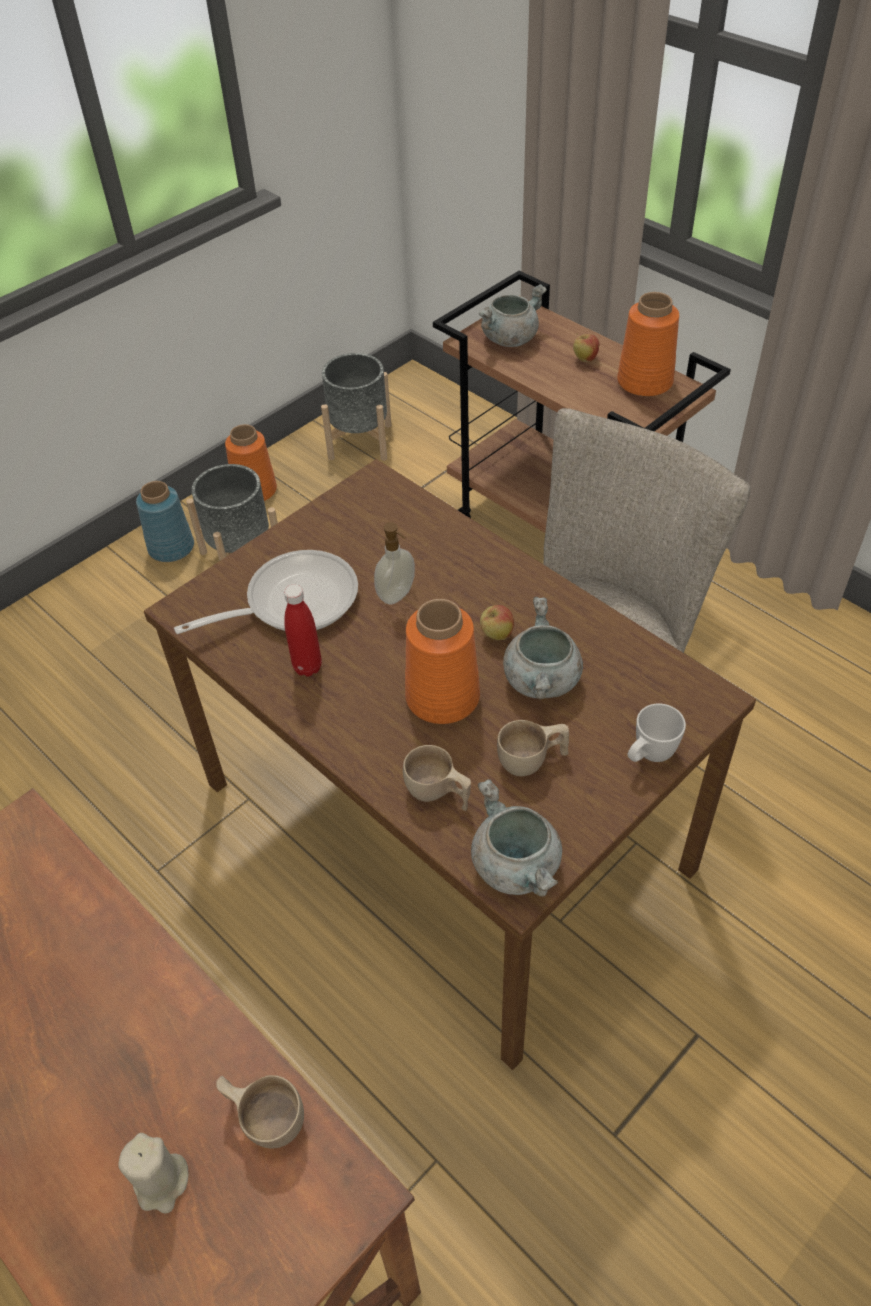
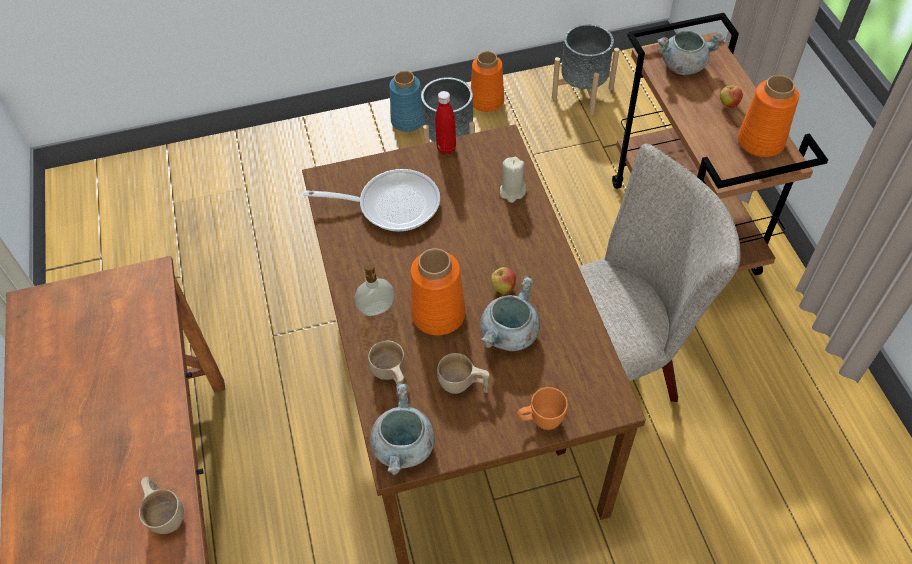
camera: 30 degrees right, 5 degrees up
(161, 1182) = (94, 516): beige candle -> beige candle (512, 192)
(307, 667) = (371, 253): red bottle -> red bottle (446, 149)
(397, 595) = (459, 230): soap dispenser -> soap dispenser (377, 310)
(649, 756) = (540, 421): white mug -> orange mug

